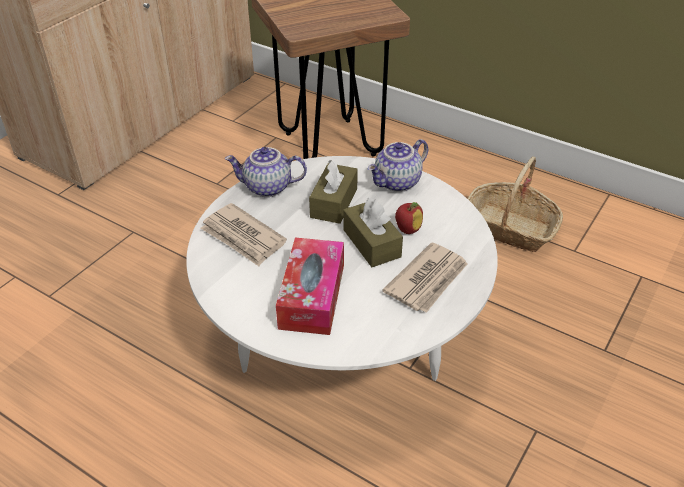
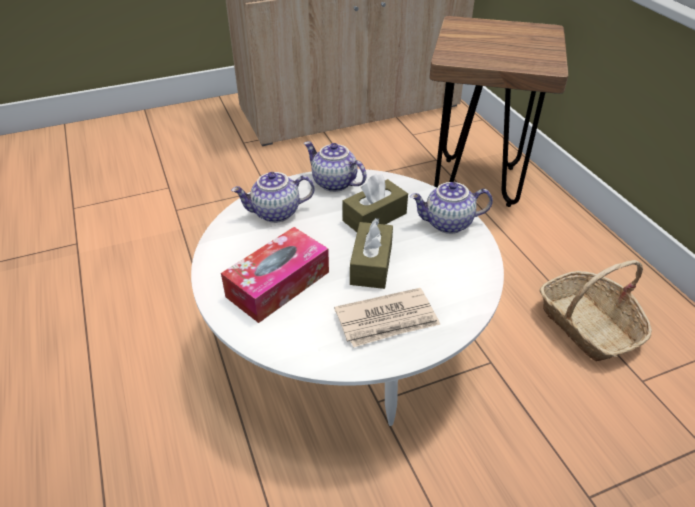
camera: 35 degrees right, 0 degrees up
(243, 237) = (275, 213): newspaper -> teapot
(407, 229) = (415, 268): apple -> none

